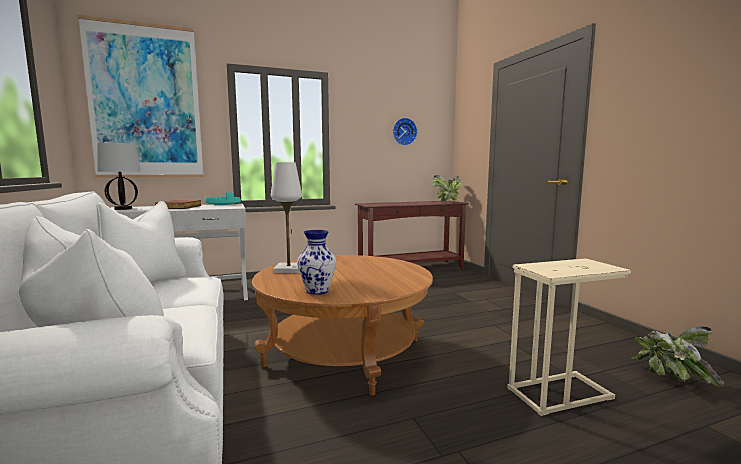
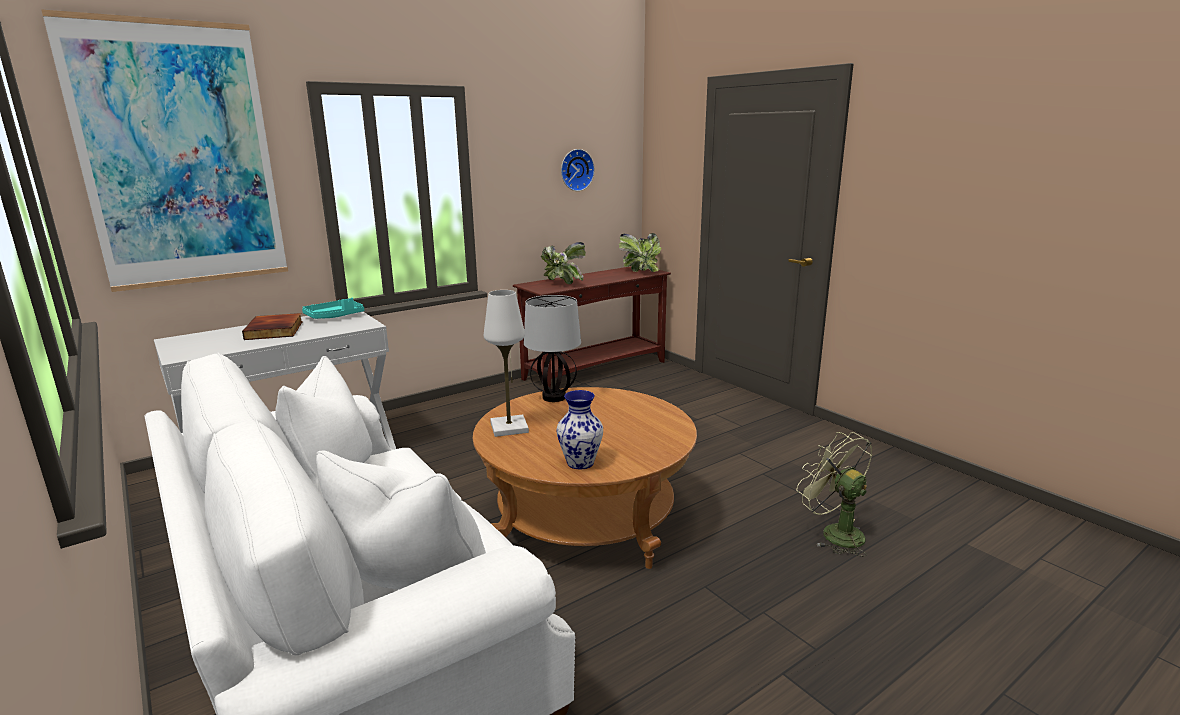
camera: 15 degrees left, 10 degrees up
(122, 209) = (189, 345): table lamp -> table lamp (553, 397)
(559, 393) = (834, 533): beige side table -> green fan
(669, 380) = (929, 499): potted plant -> potted plant (562, 284)

